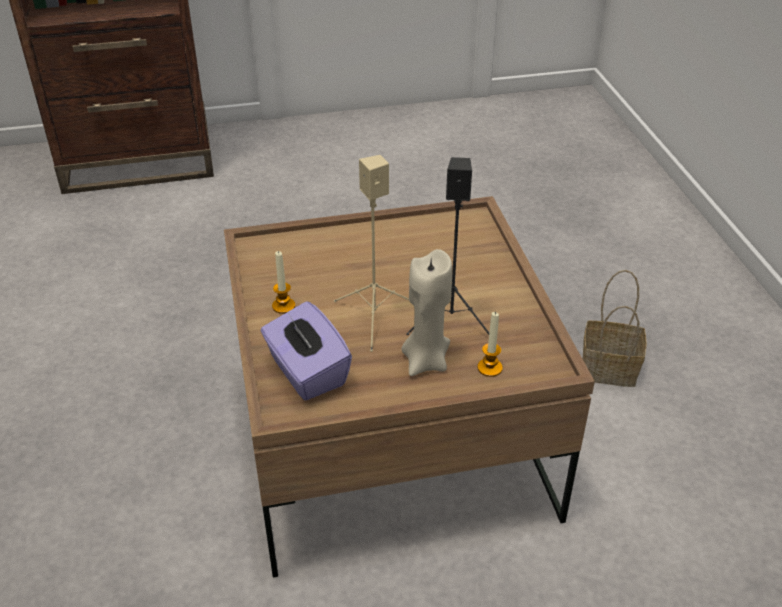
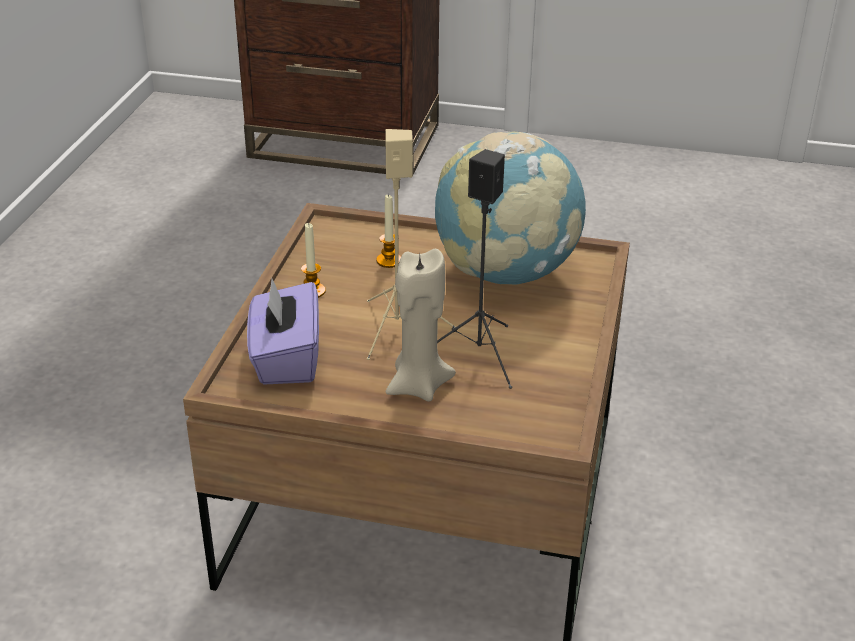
camera: 25 degrees right, 5 degrees down
(421, 246) = (506, 273): none -> globe
(489, 368) = (483, 414): candle -> candle (389, 261)
(606, 370) = (739, 510): basket -> none

